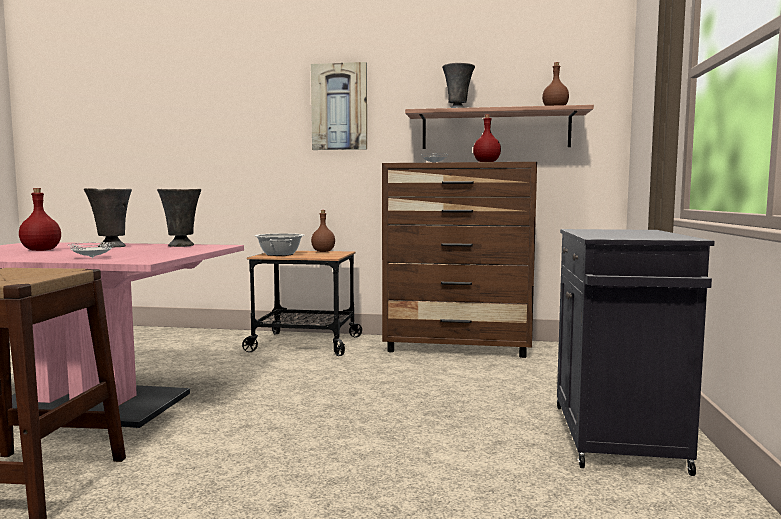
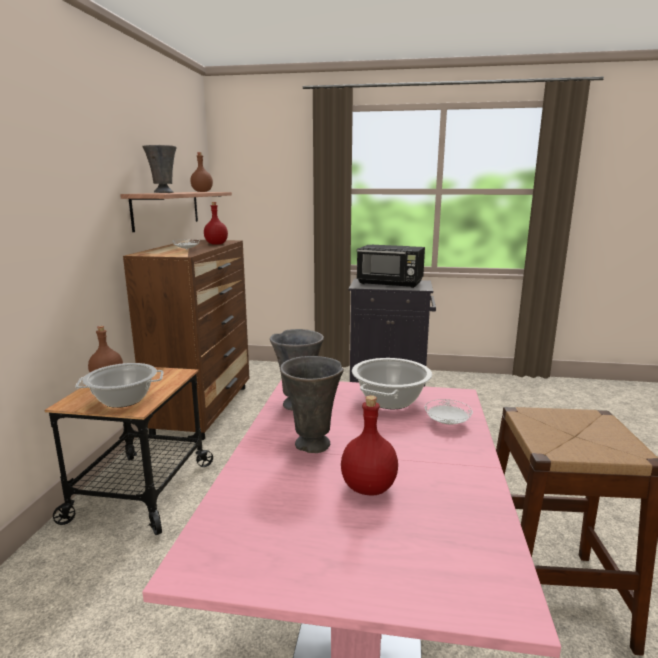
camera: 90 degrees left, 10 degrees up
(160, 253) = (390, 400): none -> cooking pot
(339, 107) = (62, 182): picture -> none
(626, 233) = (390, 284): none -> black microwave

